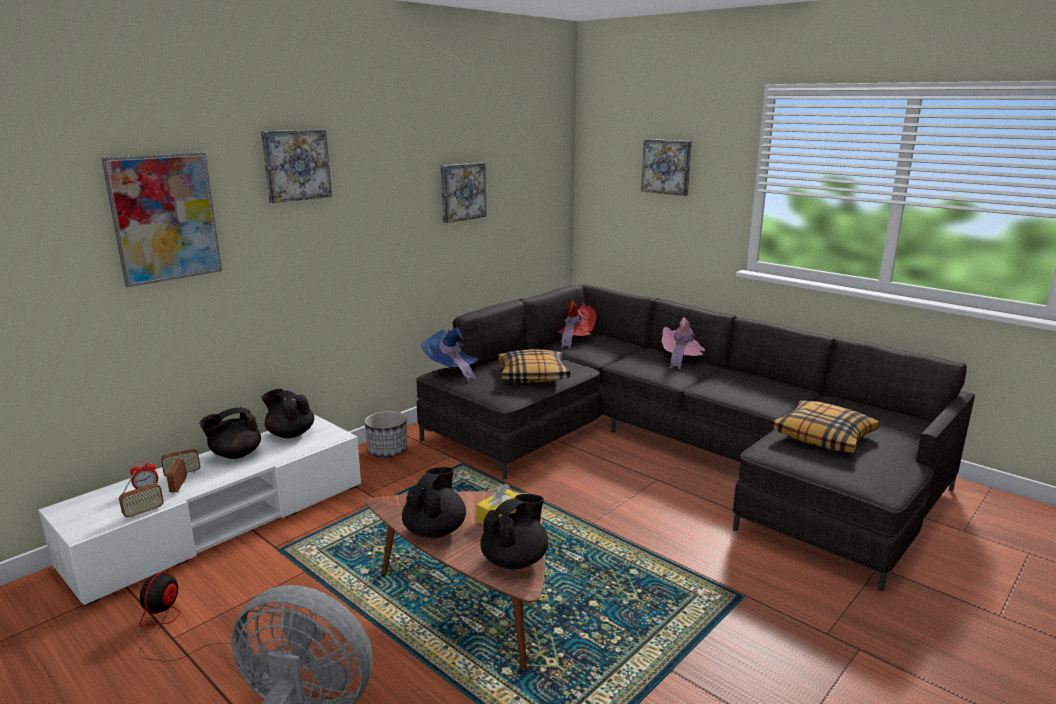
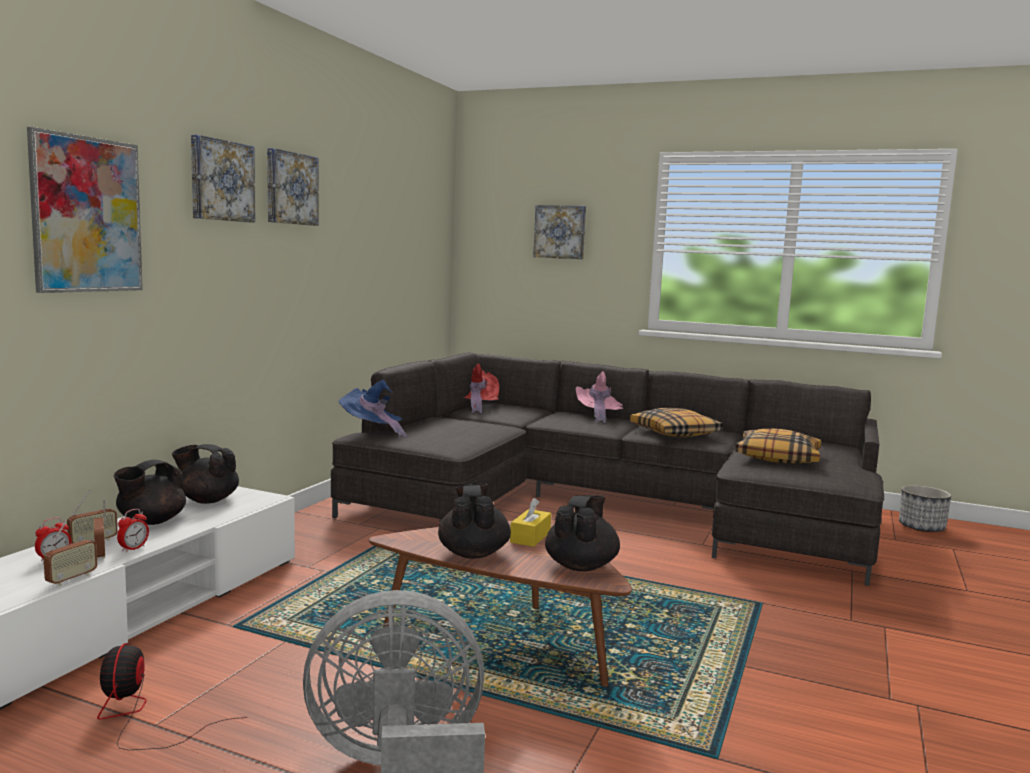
camera: 20 degrees left, 10 degrees down
(204, 484) = (133, 548): none -> alarm clock
(388, 451) = (301, 529): planter -> planter (921, 527)
(462, 191) = (365, 242): picture -> picture (290, 188)
(533, 376) = (465, 432): pillow -> pillow (675, 433)

